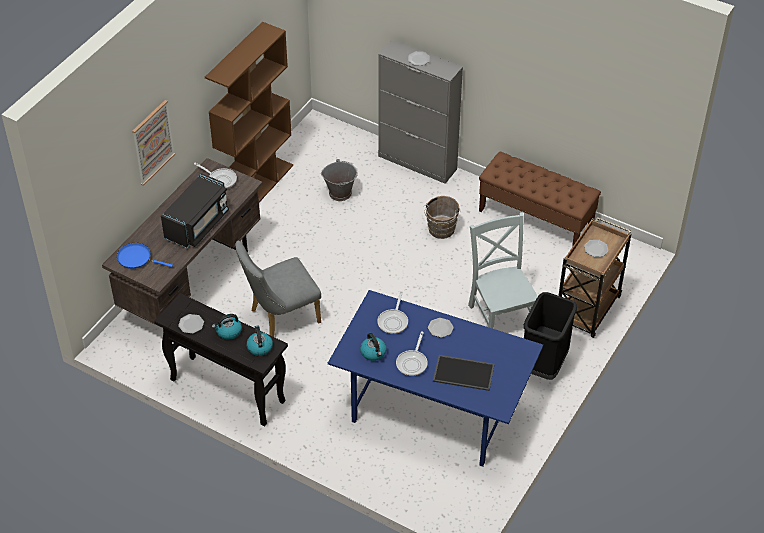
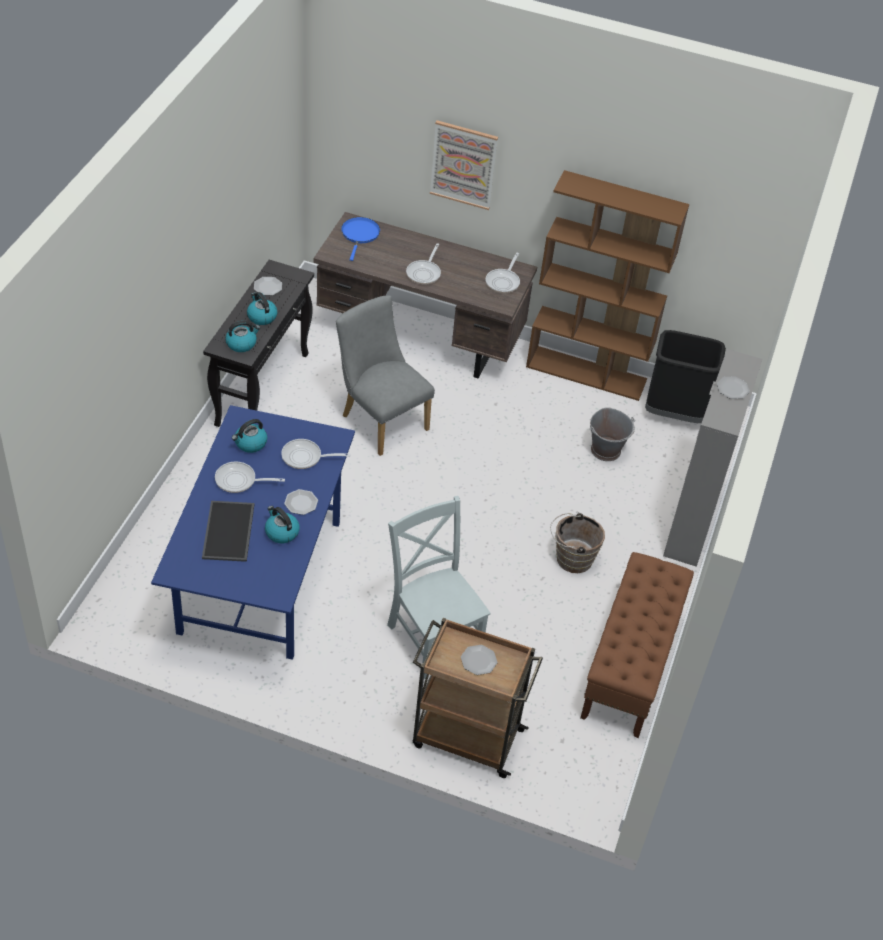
camera: 75 degrees right, 0 degrees up
(197, 224) = (424, 273): black microwave -> frying pan
(468, 342) = (281, 532): none -> kettle
(500, 315) = (433, 635): grey chair -> grey chair turned 90 degrees counterclockwise
(544, 364) = (355, 690): black trash can -> black trash can (673, 414)

